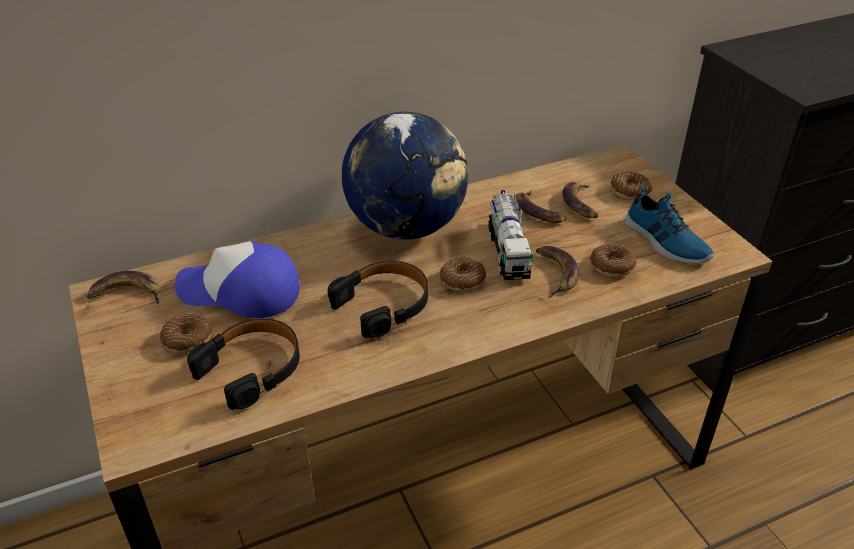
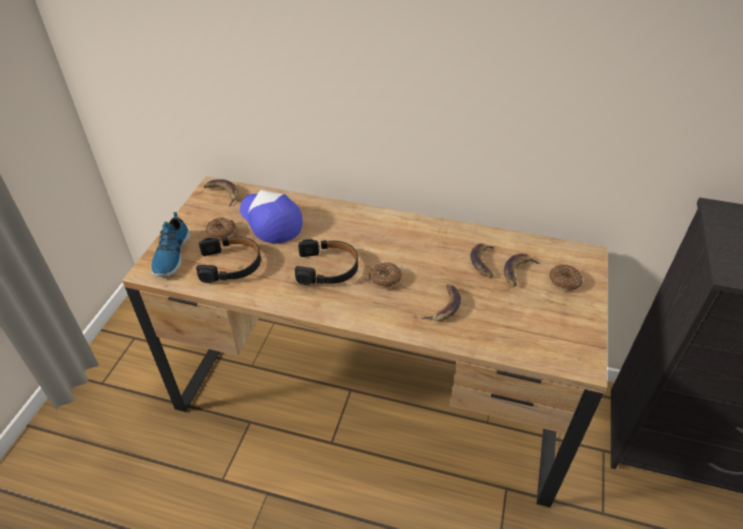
camera: 40 degrees right, 5 degrees up
(406, 227) = (393, 230): globe -> none
(508, 251) = (432, 276): toy truck -> none
(612, 266) = (485, 323): donut -> none
(665, 242) = (543, 328): shoe -> shoe (171, 255)

